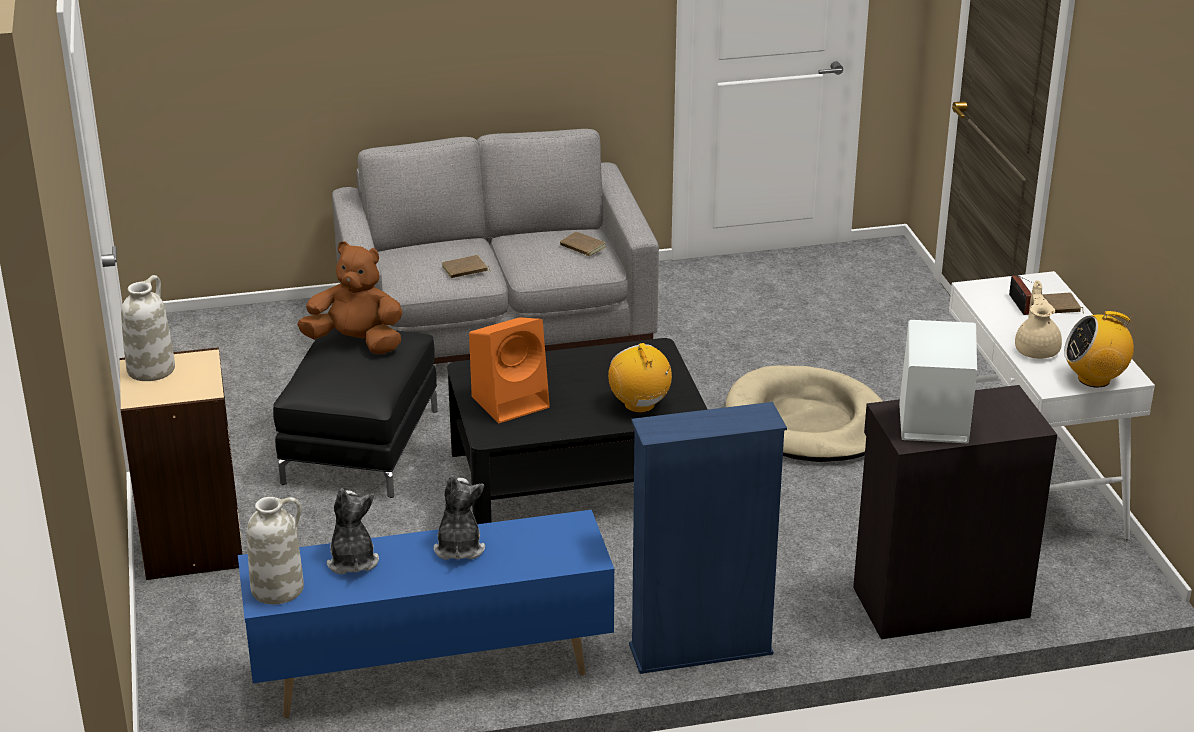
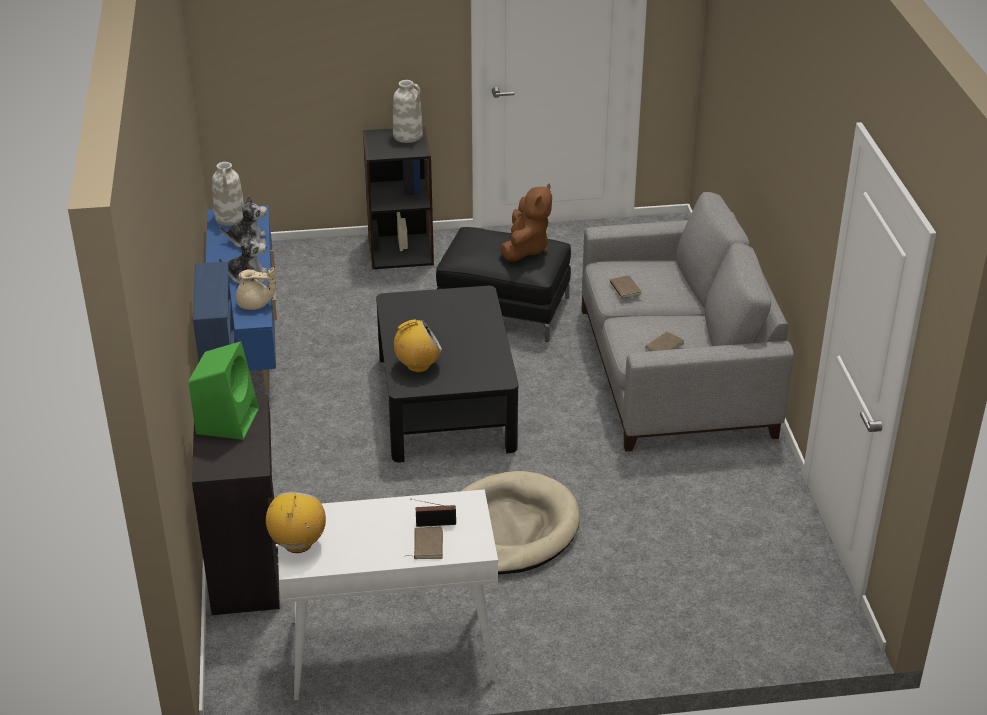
camera: 95 degrees right, 5 degrees up
(191, 544) = (400, 250): beige bookcase -> black bookcase
(512, 401) = (435, 310): orange speaker -> none
(931, 424) = (227, 420): white speaker -> green speaker
(1037, 349) = (354, 519): beige teapot -> beige teapot (255, 304)

